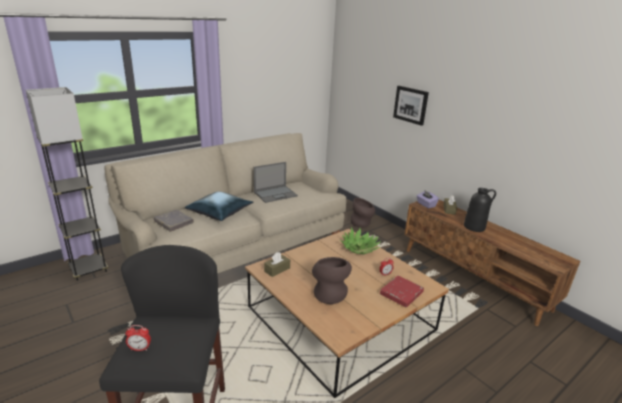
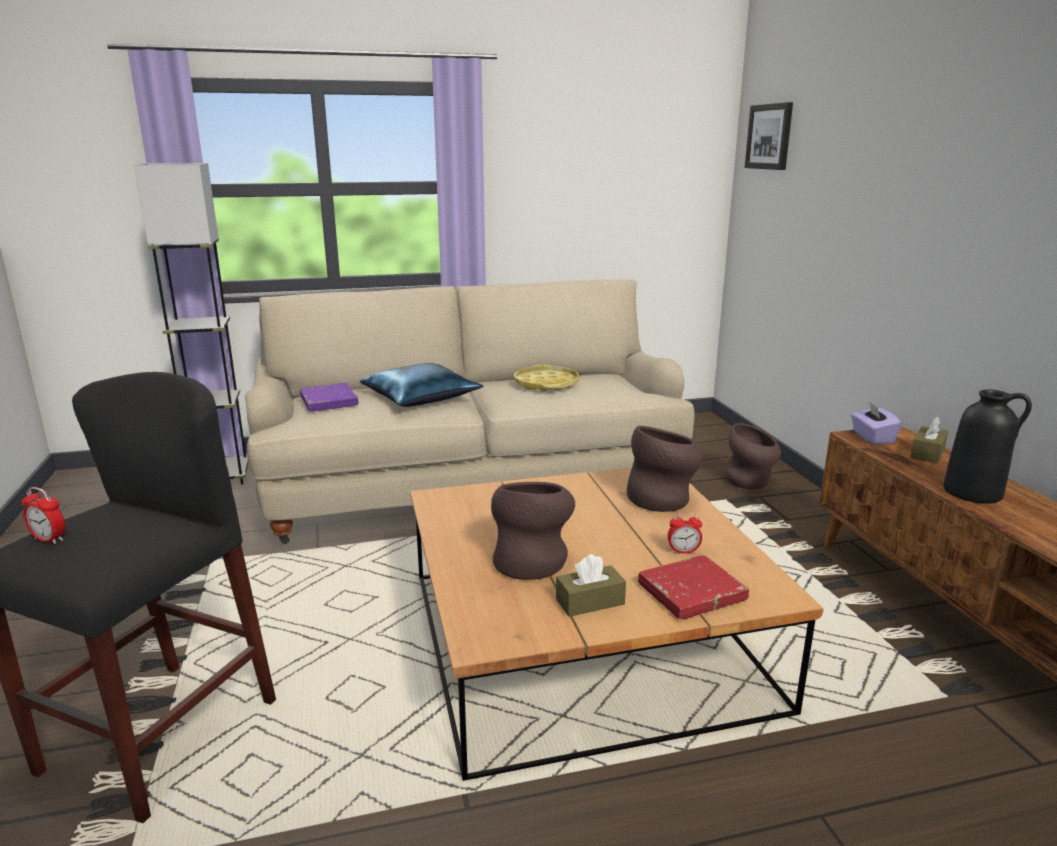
camera: 25 degrees right, 5 degrees down
(174, 222) = (329, 401): grey book -> purple book
(276, 194) = (546, 384): laptop -> yellow tray
(277, 269) = (462, 505): brown tissue box -> brown tissue box (590, 602)
(359, 248) = (662, 499): potted plant -> brown vase
(411, 105) = (868, 215): picture -> picture (769, 136)

